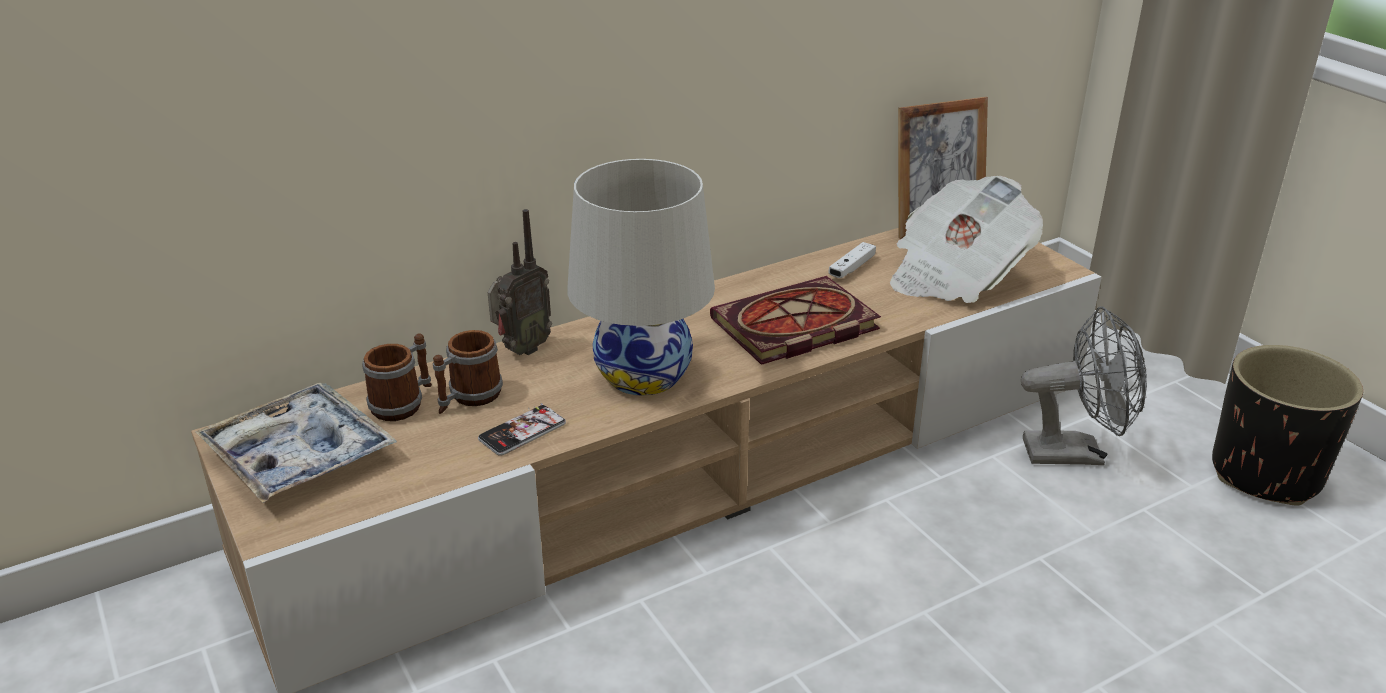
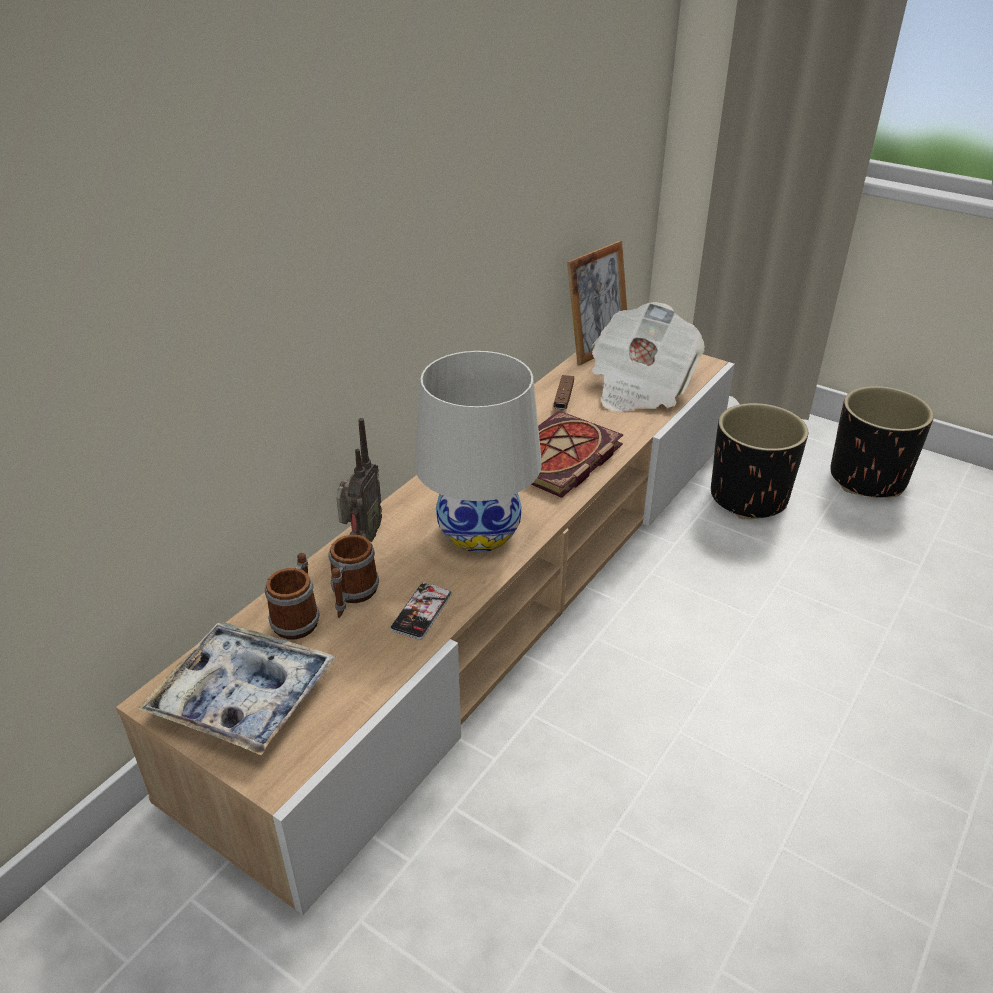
camera: 25 degrees left, 5 degrees up
(851, 268) = (563, 398): white game controller -> brown game controller
(1075, 452) = (747, 497): grey fan -> black planter

